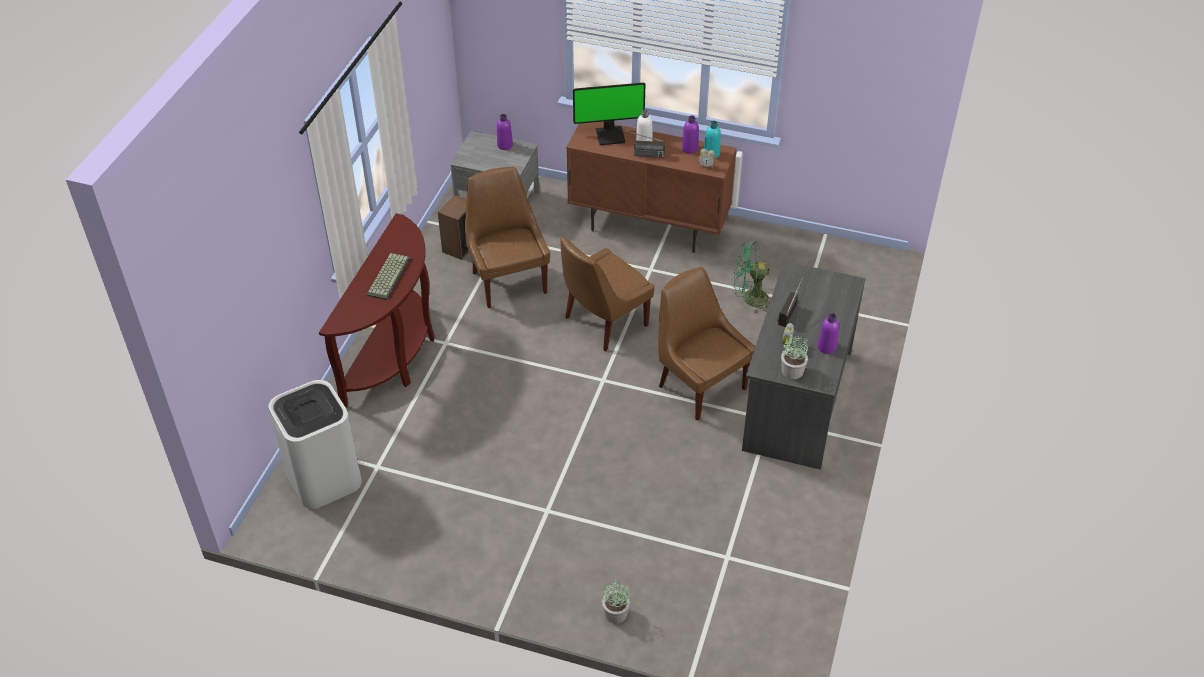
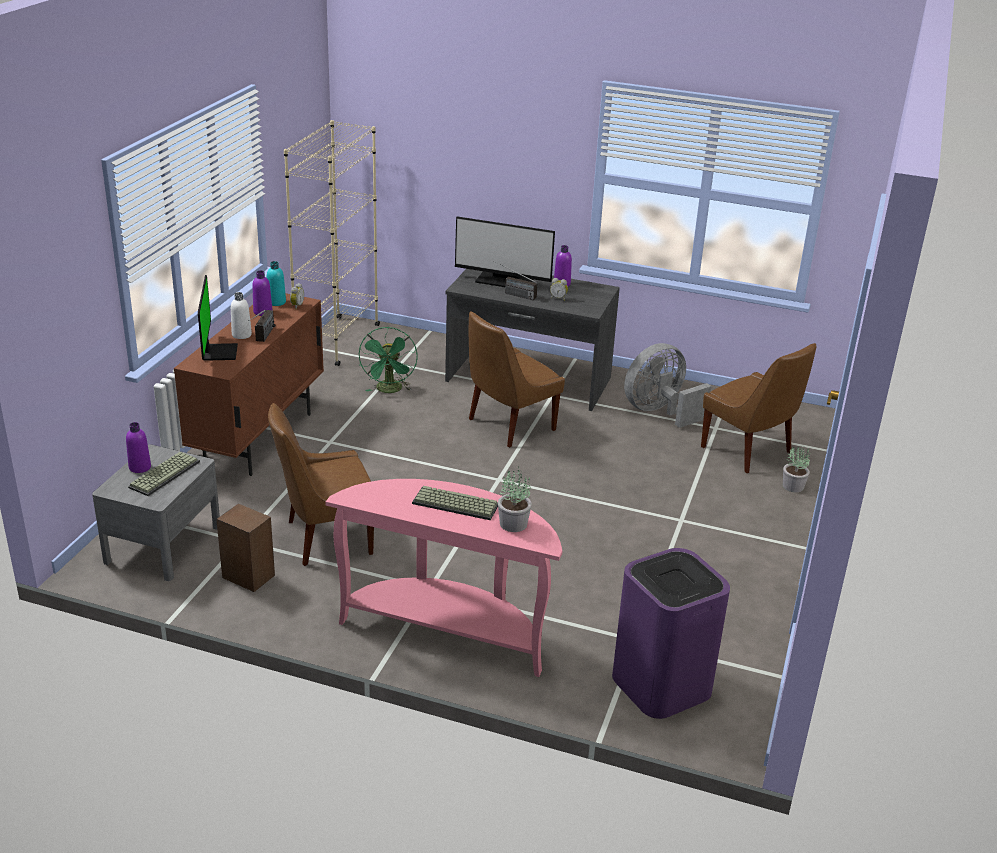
camera: 90 degrees left, 15 degrees down
(323, 478) = (661, 685): white trash can -> purple trash can
(394, 355) = (448, 630): brown console table -> pink console table
(497, 157) = (164, 474): none -> keyboard
(603, 323) = (411, 475): brown chair -> brown chair (748, 451)
(752, 509) = (659, 412): none -> grey fan
(792, 371) = (592, 299): potted plant -> potted plant (513, 523)
(820, 302) = (504, 281): none -> monitor
(840, 256) = (337, 341): none -> beige bookcase

